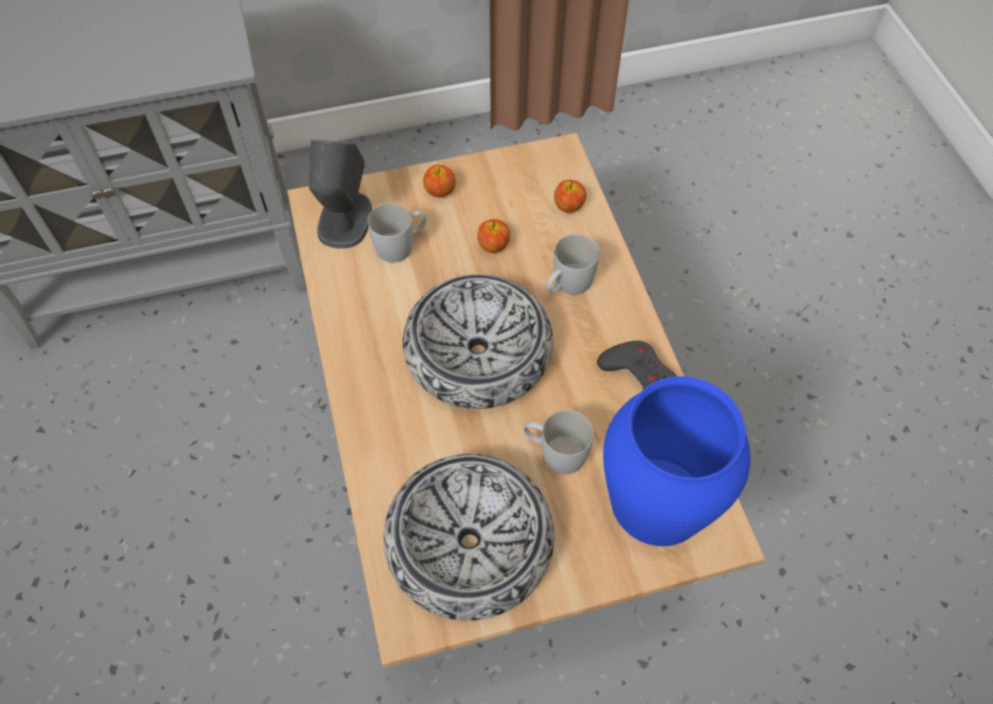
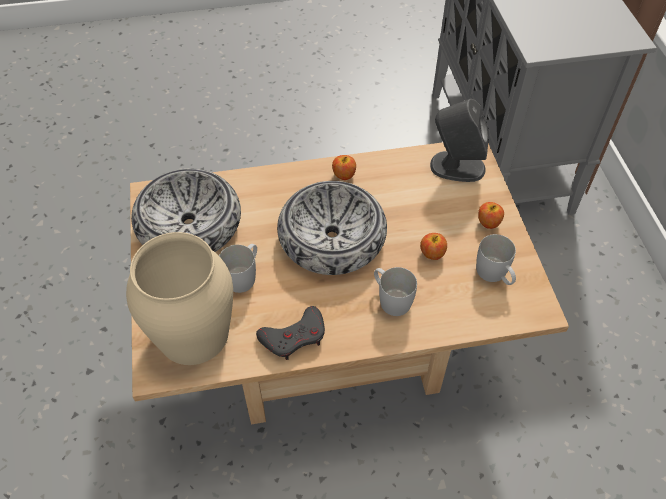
camera: 95 degrees right, 5 degrees down
(401, 245) = (433, 198): white mug -> white mug (495, 275)
(569, 206) = (476, 309): apple -> apple (344, 175)
(657, 501) = (192, 333): blue vase -> beige vase

